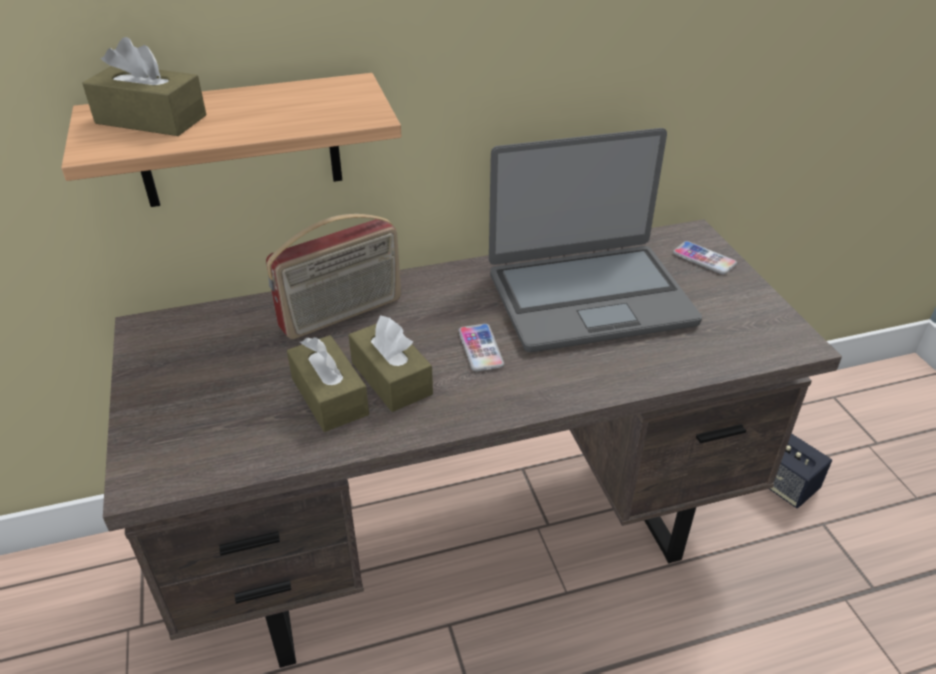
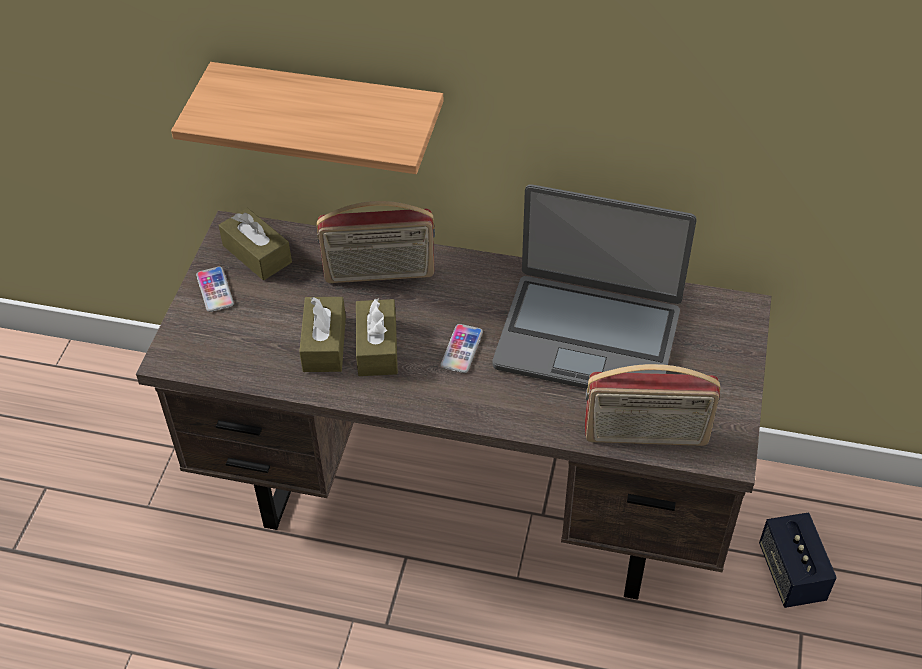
camera: 30 degrees right, 10 degrees up
(151, 119) = (251, 98): brown tissue box -> brown tissue box (257, 254)
(704, 259) = (727, 339): phone -> phone (215, 290)
(717, 355) = (646, 436): none -> radio

